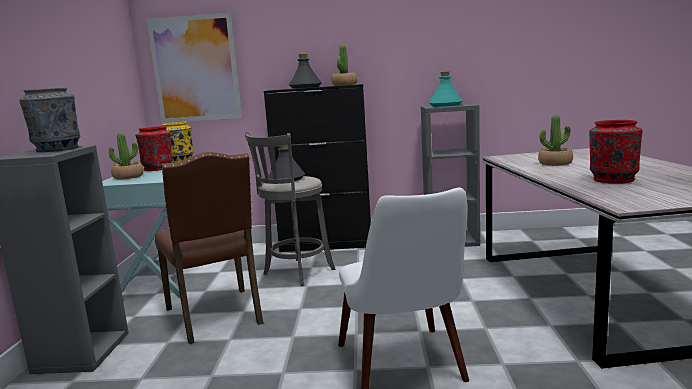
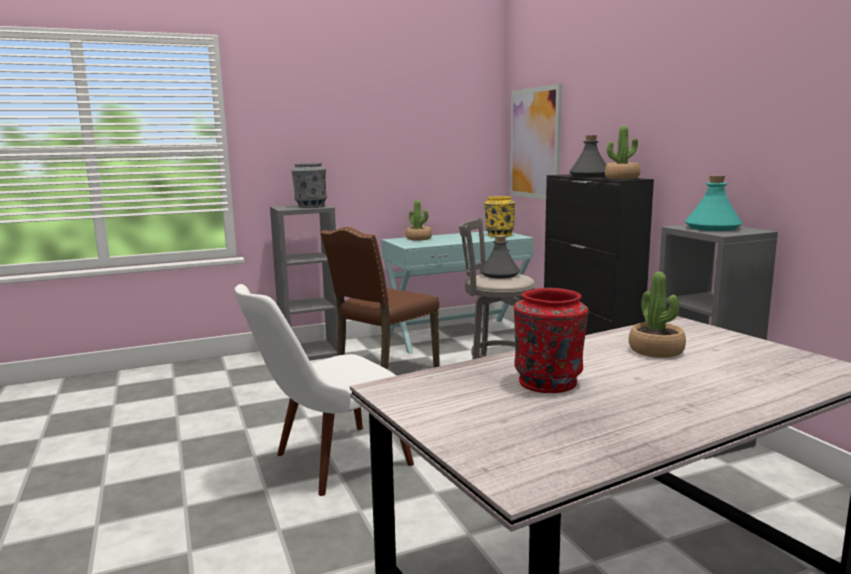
camera: 65 degrees right, 0 degrees up
(158, 168) = (458, 237): red vase -> none

